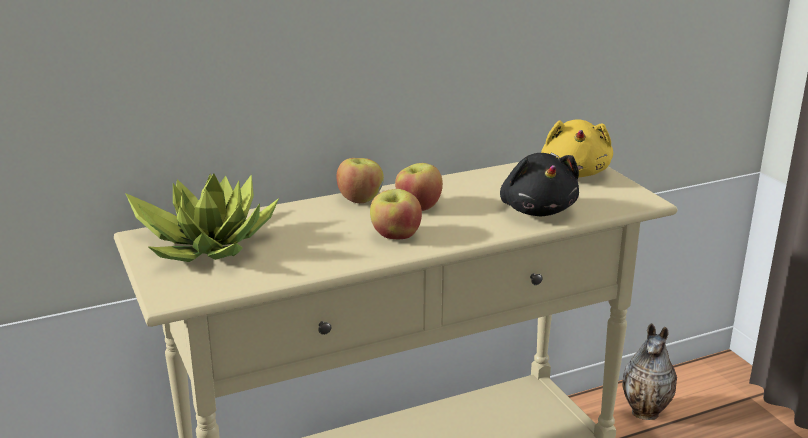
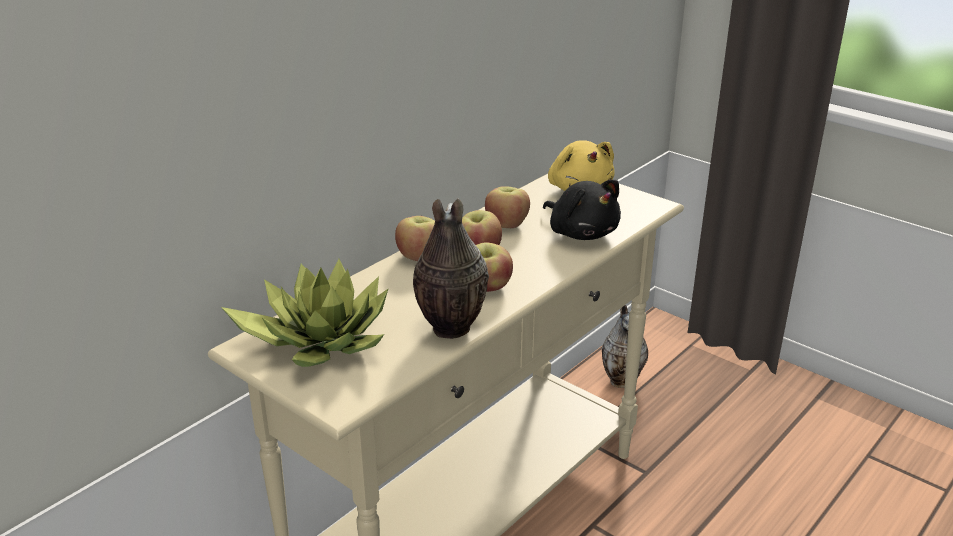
camera: 25 degrees left, 5 degrees up
(324, 261) = (449, 329): none -> vase
(470, 189) = (507, 224): none -> apple

